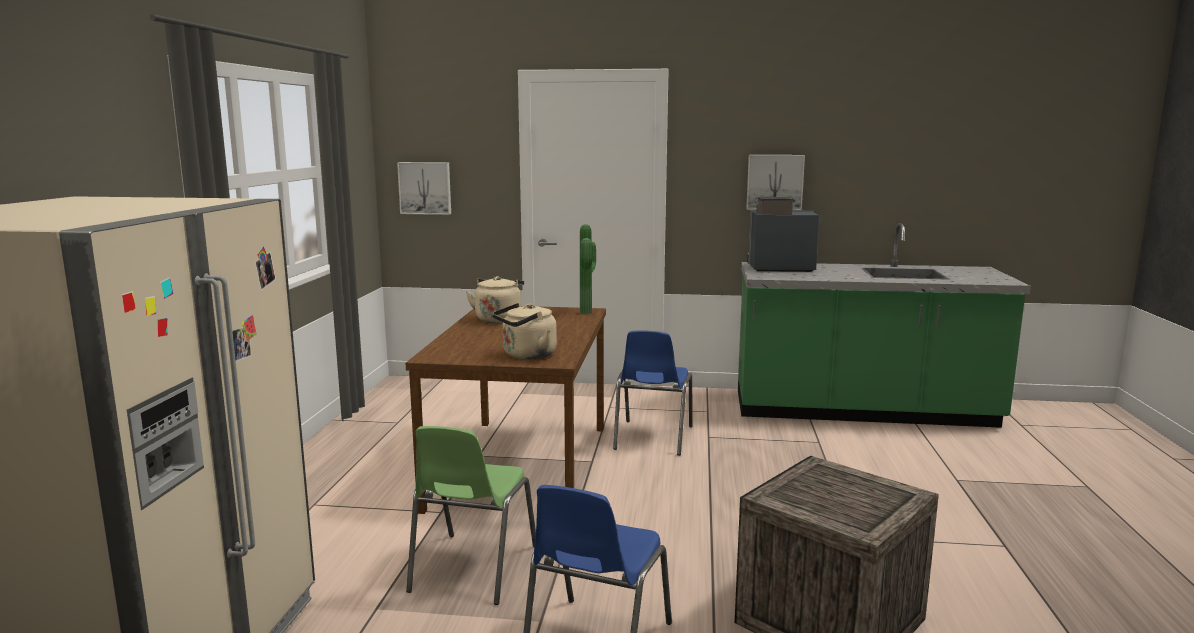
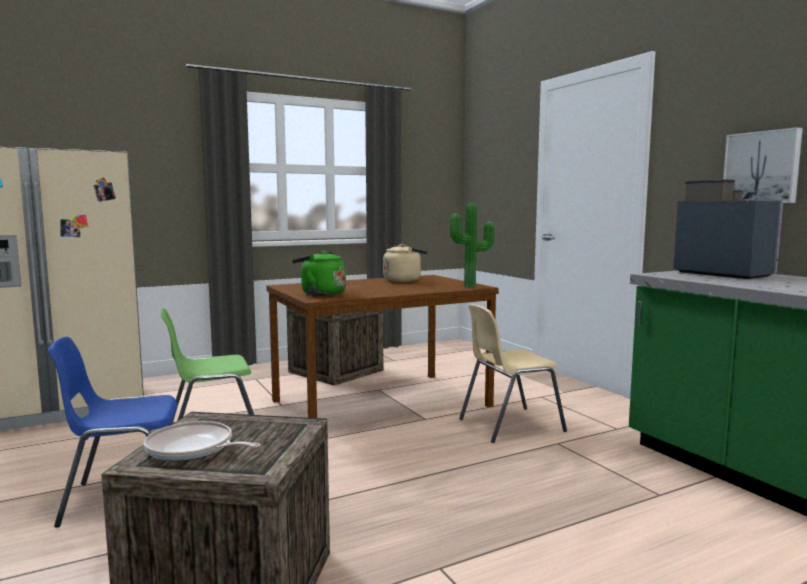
camera: 55 degrees right, 5 degrees down
(377, 457) = (336, 371): none -> crate
(425, 188) = (485, 190): picture -> none
(526, 355) = (320, 294): beige kettle -> green kettle
(652, 438) = (509, 425): blue chair -> beige chair
(846, 508) = (193, 449): none -> frying pan

